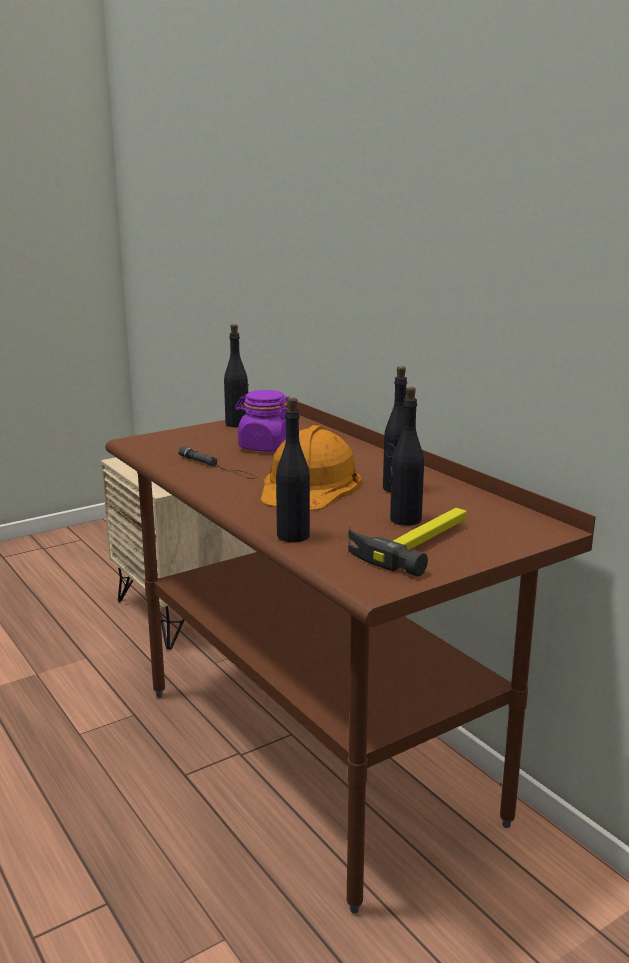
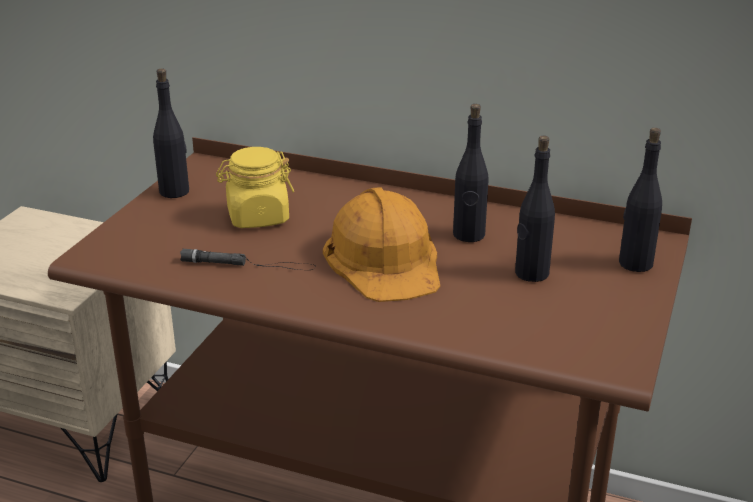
camera: 35 degrees left, 10 degrees up
(265, 447) = (257, 217): purple jar -> yellow jar
(293, 536) = (465, 333): black bottle -> black bottle (635, 263)
(415, 542) = (578, 299): hammer -> none

